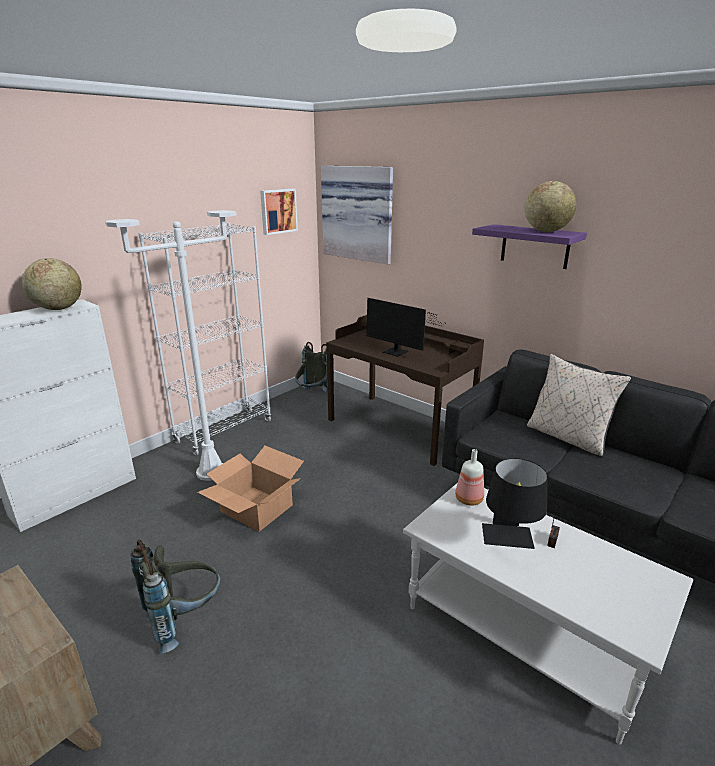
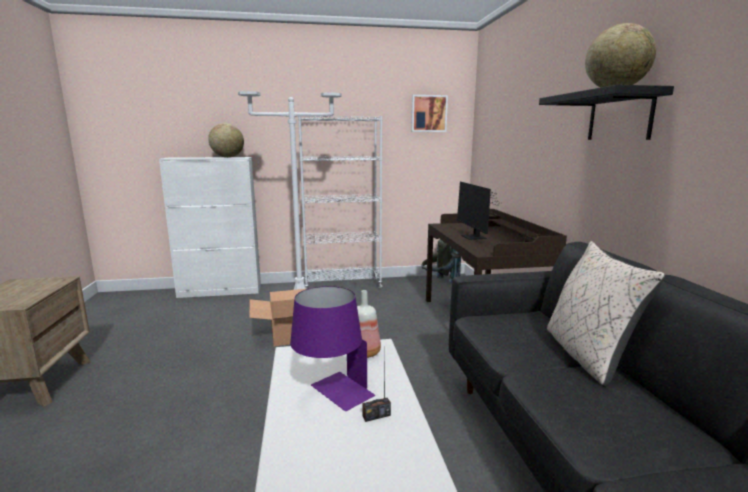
camera: 40 degrees right, 10 degrees down
(184, 618) = (166, 370): grey backpack -> none
(358, 213) = (494, 113): picture -> none
(509, 543) = (332, 395): black table lamp -> purple table lamp
(535, 246) = (619, 116): purple shelf -> black shelf

